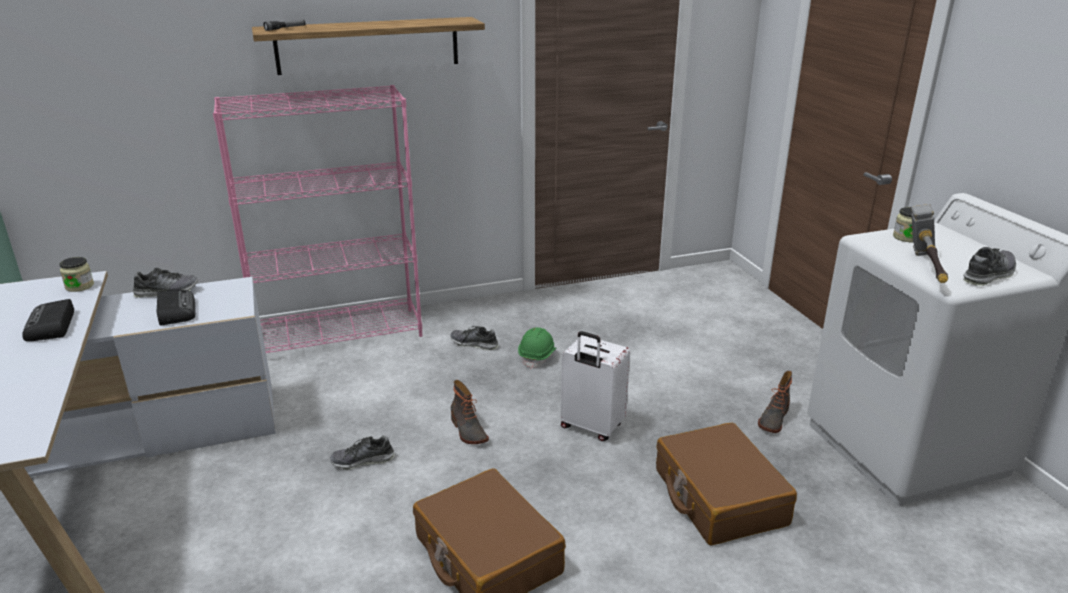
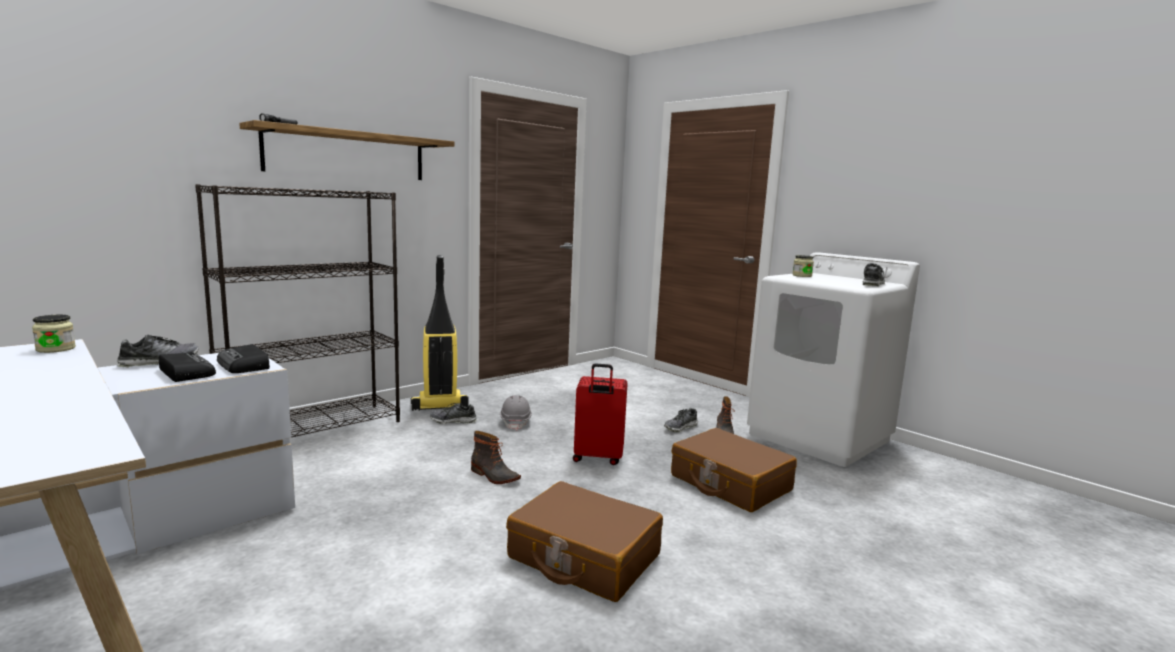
camera: 25 degrees left, 15 degrees down
(51, 326) = (44, 374): radio -> radio (244, 365)
(340, 334) = (314, 429): pink bookcase -> black bookcase
(363, 461) = (407, 513): shoe -> shoe (680, 427)
(472, 320) = (439, 406): none -> vacuum cleaner
(538, 356) = (516, 422): green hard hat -> grey hard hat
(591, 427) = (597, 458): white suitcase -> red suitcase
(926, 269) = (835, 283): hammer -> none

